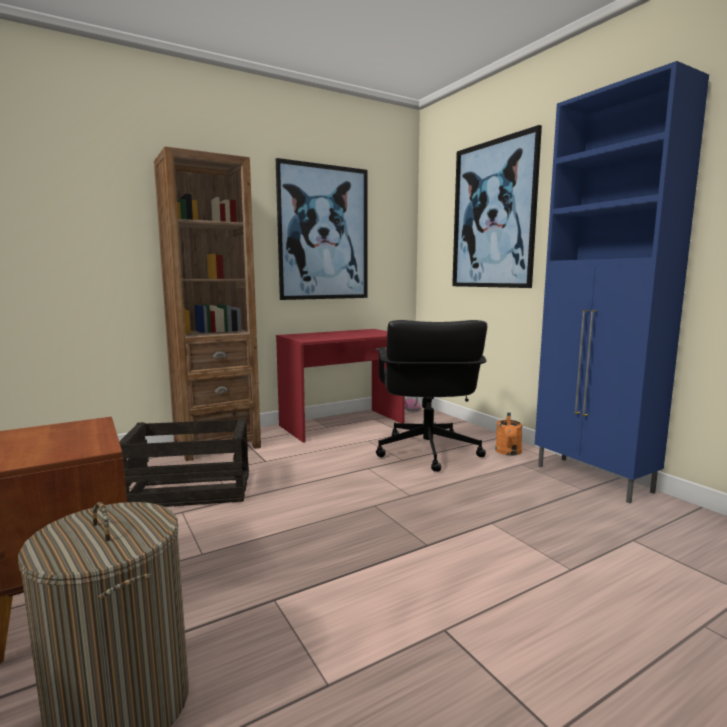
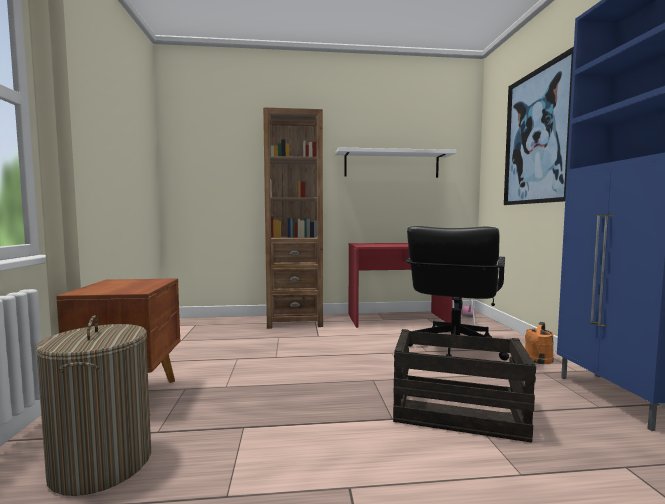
camera: 25 degrees right, 5 degrees down
(189, 490) = (253, 346): crate -> crate (456, 412)
(323, 233) = (391, 164): picture -> white shelf

